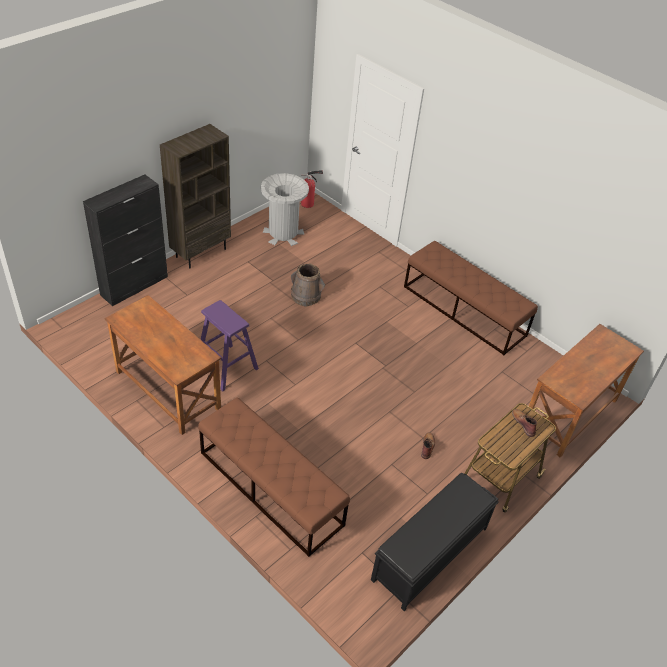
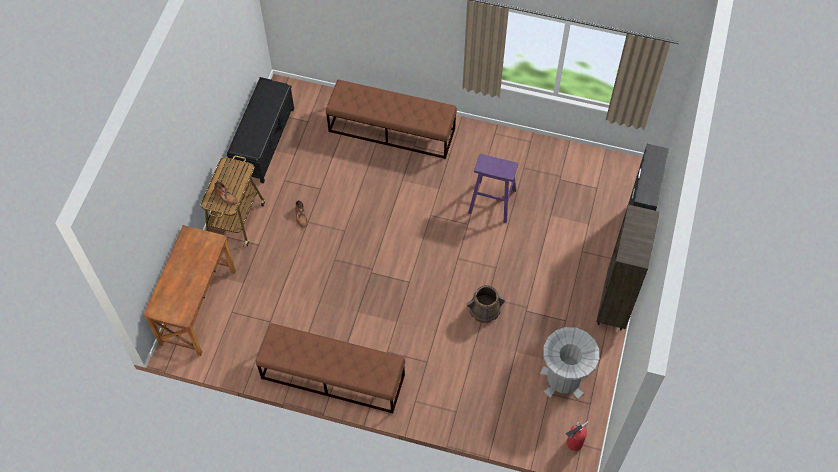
camera: 155 degrees right, 15 degrees up
(167, 390) = (517, 160): brown desk -> none

